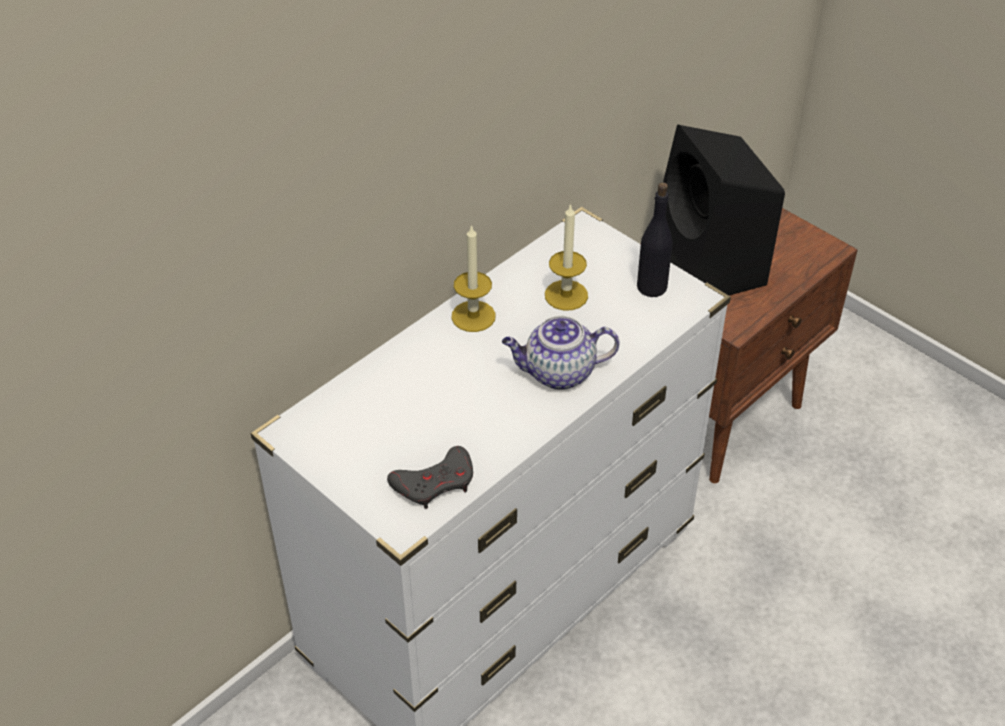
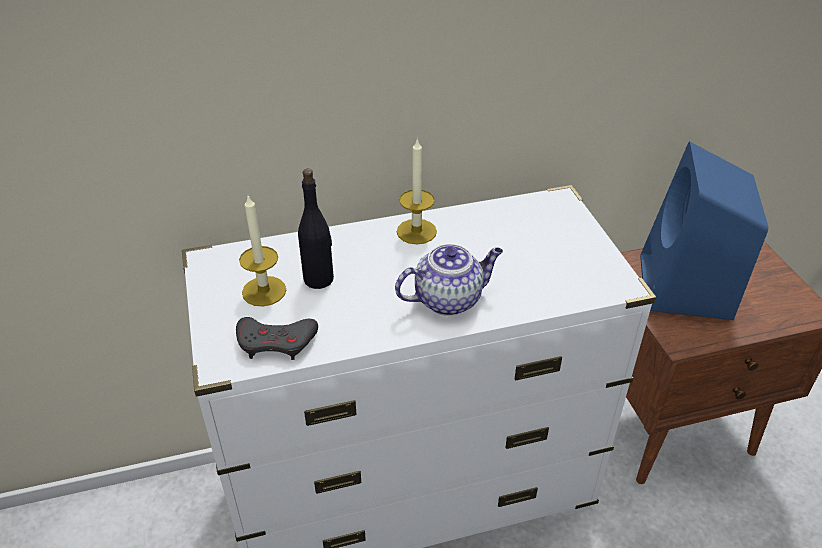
camera: 30 degrees right, 5 degrees down
(558, 373) = (449, 299): teapot -> teapot turned 135 degrees clockwise
(566, 295) = (505, 243): candle -> candle (264, 291)
(652, 287) = (586, 263): black bottle -> black bottle (319, 279)
(708, 269) = (686, 288): black speaker -> blue speaker

